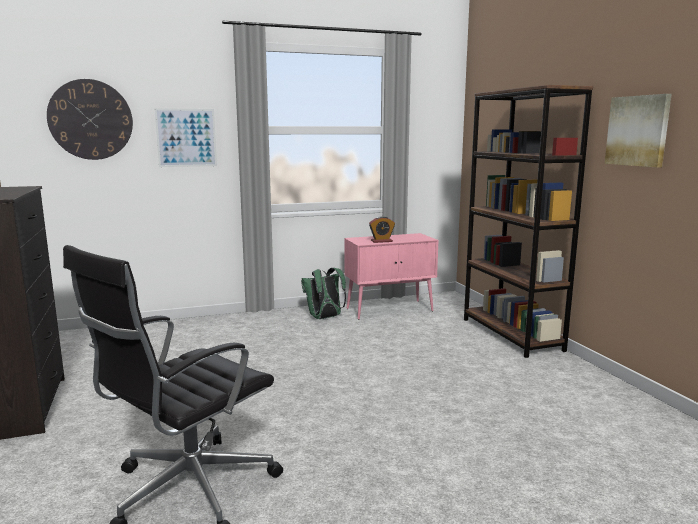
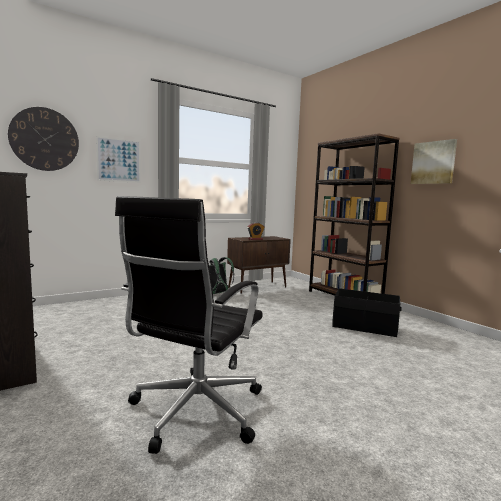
camera: 15 degrees left, 5 degrees down
(390, 310) = (258, 287): pink cabinet -> brown cabinet
(504, 388) = (364, 327): none -> black storage box

